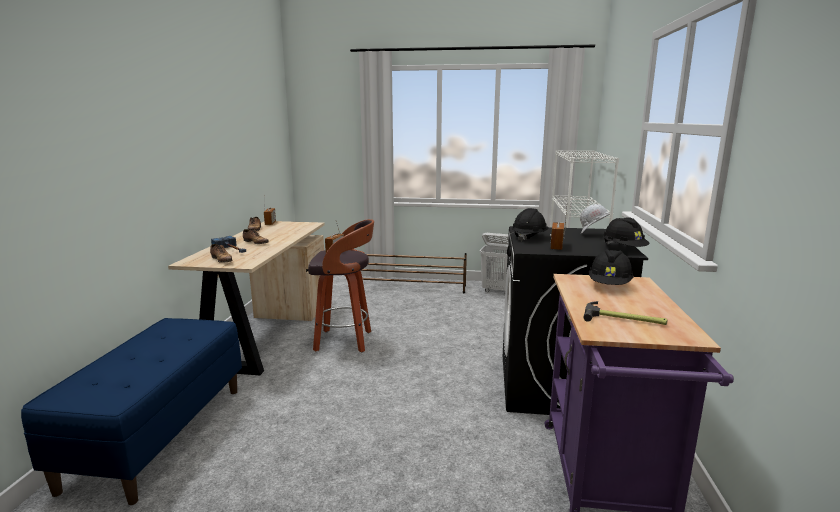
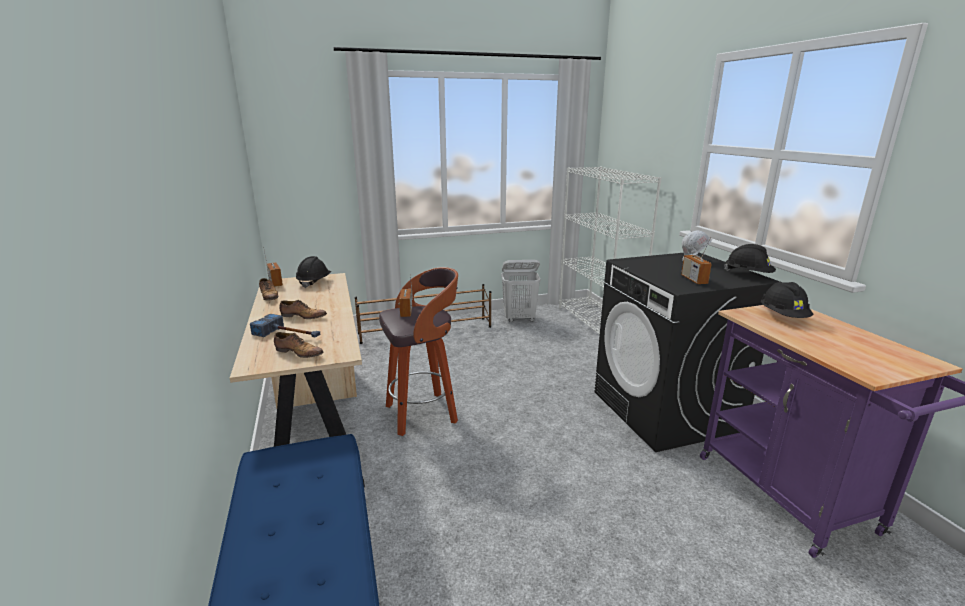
camera: 25 degrees left, 5 degrees up
(529, 237) = (651, 272): black hard hat -> black hard hat (314, 282)
(624, 319) = (860, 354): hammer -> none

